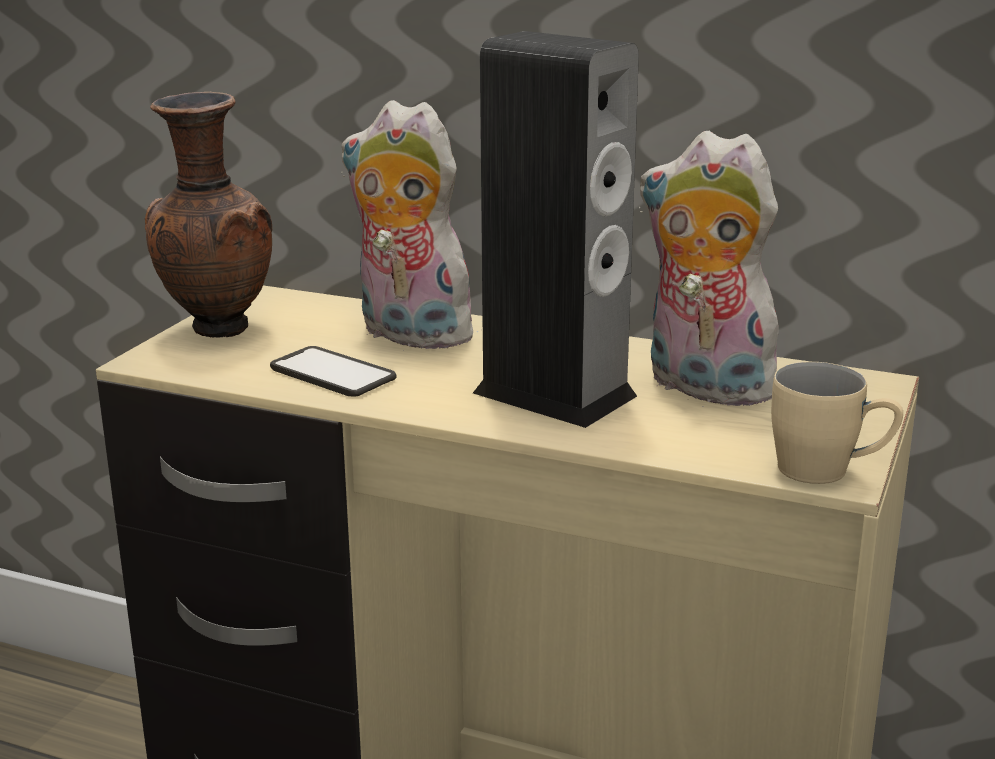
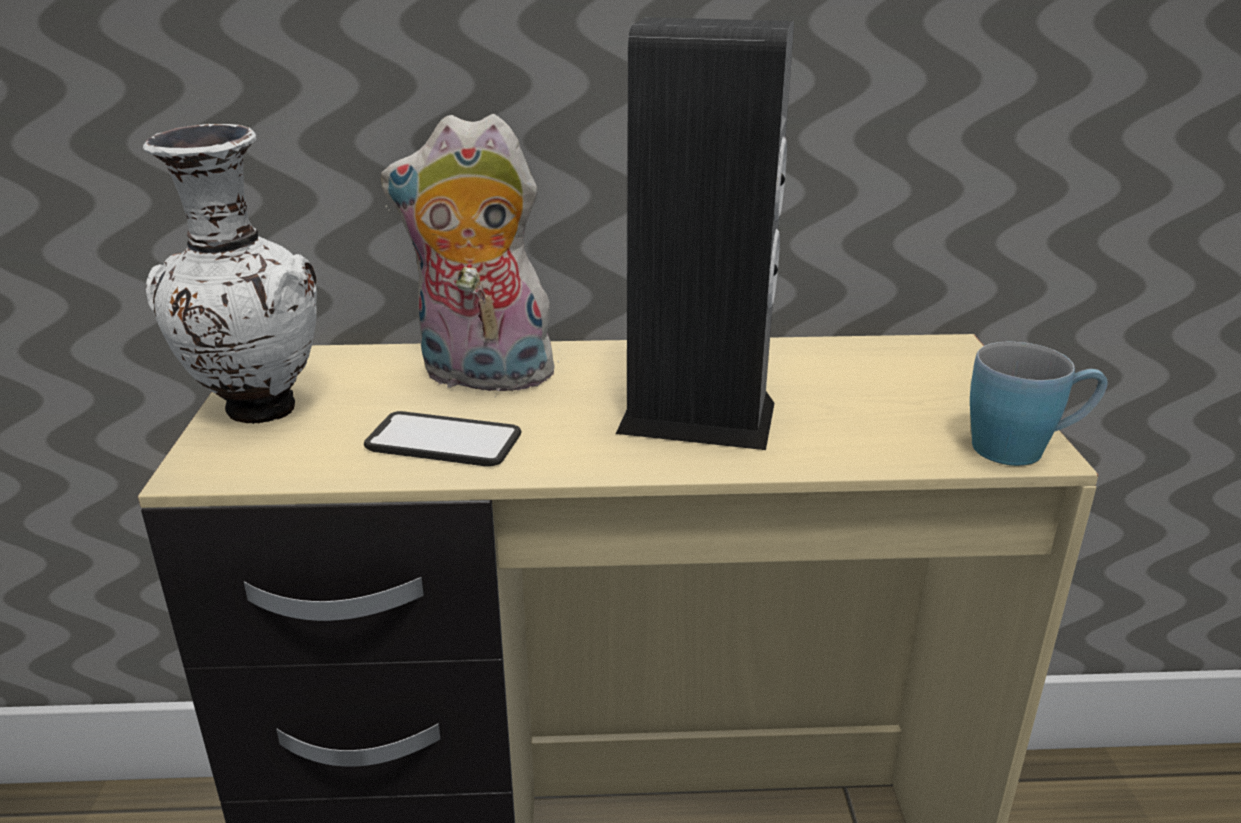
camera: 25 degrees left, 5 degrees up
(216, 330) = (255, 412): brown vase -> white vase
(702, 388) = (820, 381): plush toy -> none
(830, 472) = (1024, 448): beige mug -> blue mug

